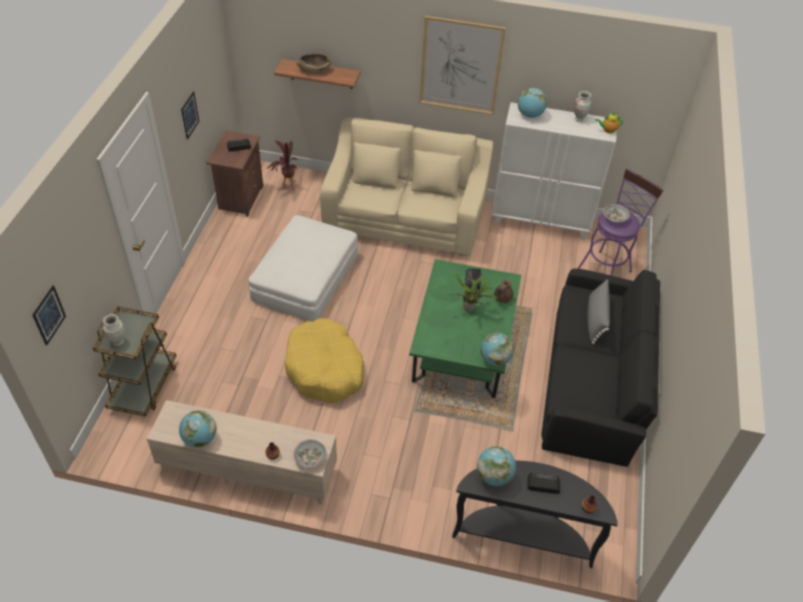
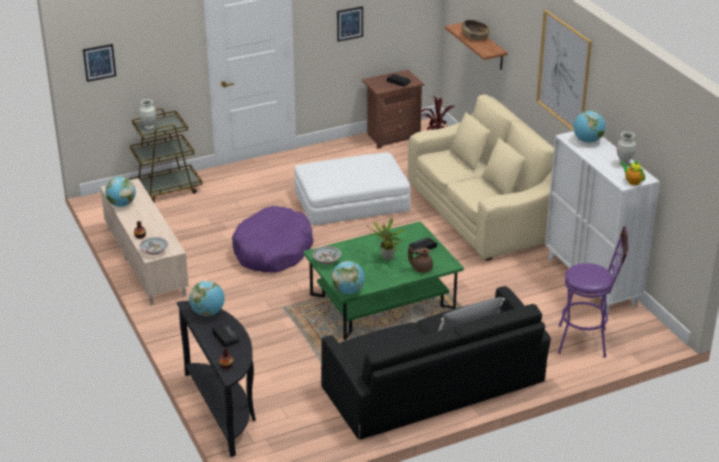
camera: 55 degrees right, 15 degrees down
(325, 368) = (273, 251): yellow dog bed -> purple dog bed
(614, 218) = (586, 270): bowl -> bowl (326, 260)

